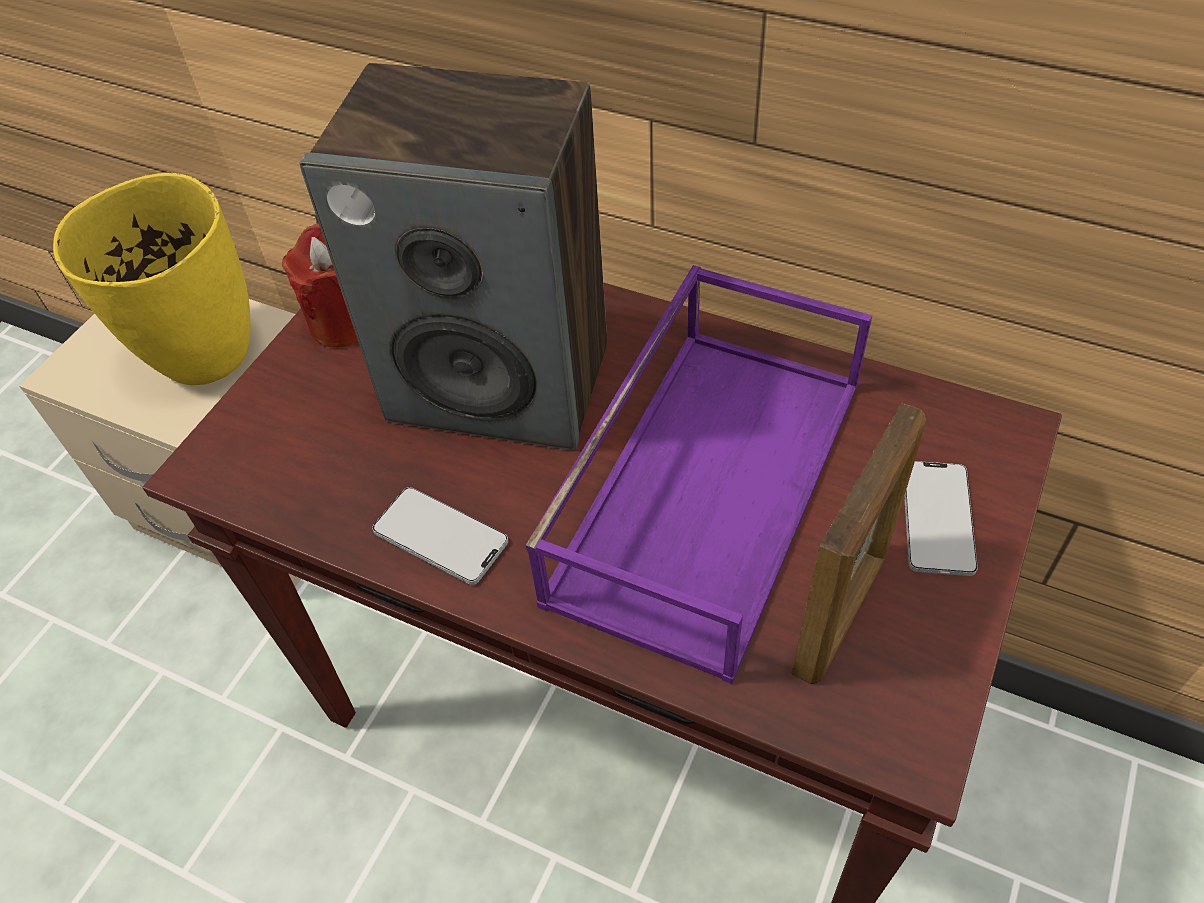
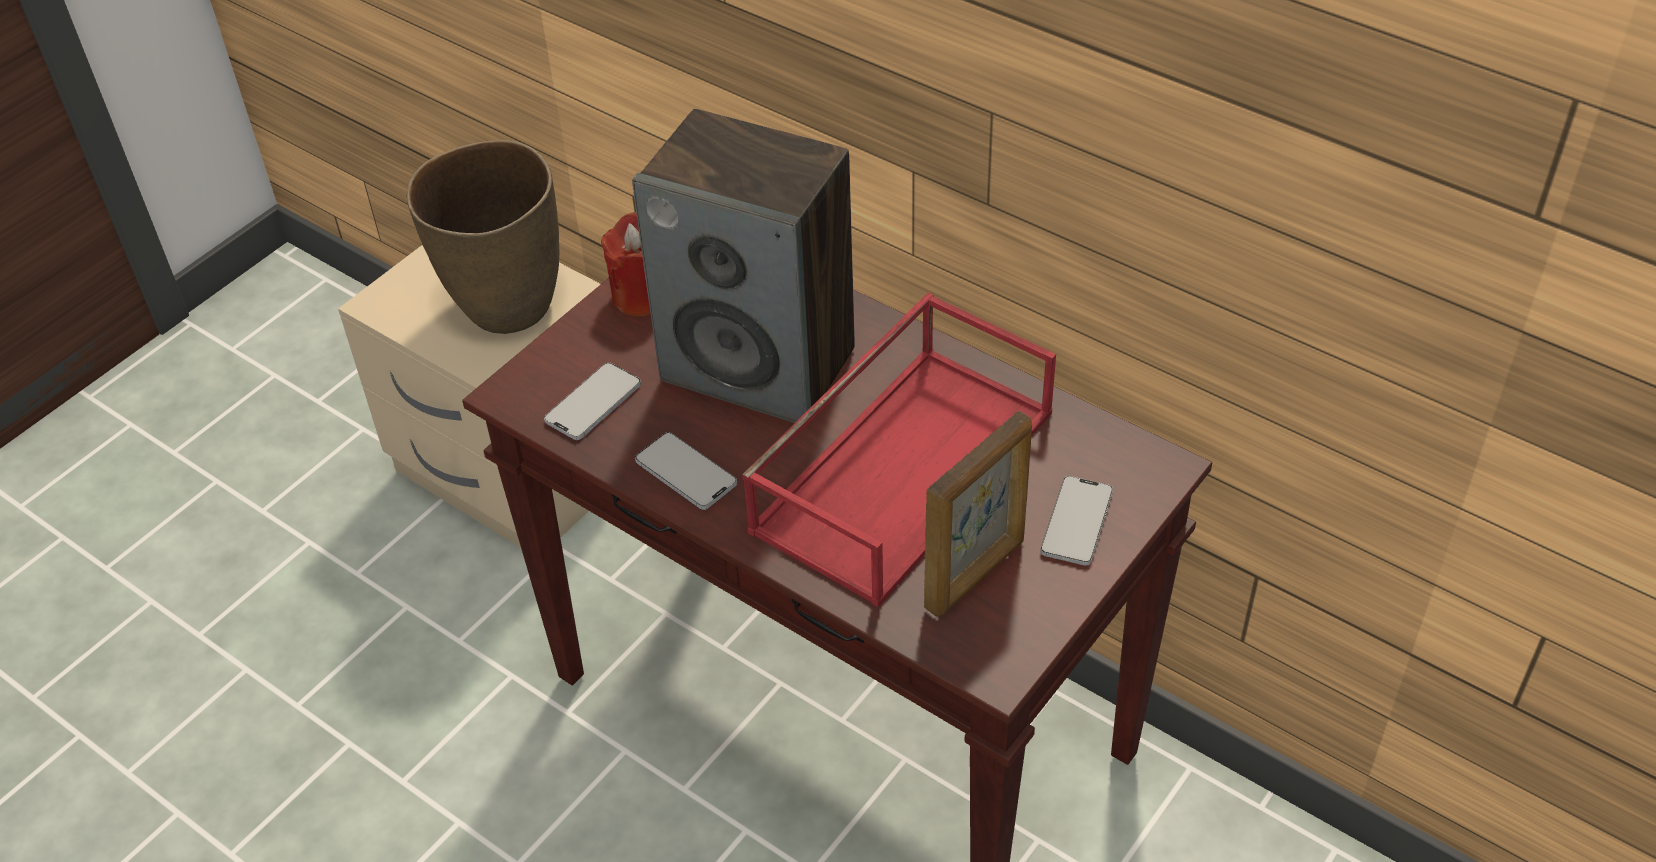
camera: 10 degrees right, 5 degrees down
(204, 357) = (507, 309): yellow vase -> brown vase
(308, 464) = (593, 403): none -> phone
(706, 484) = (903, 467): purple tray -> red tray

